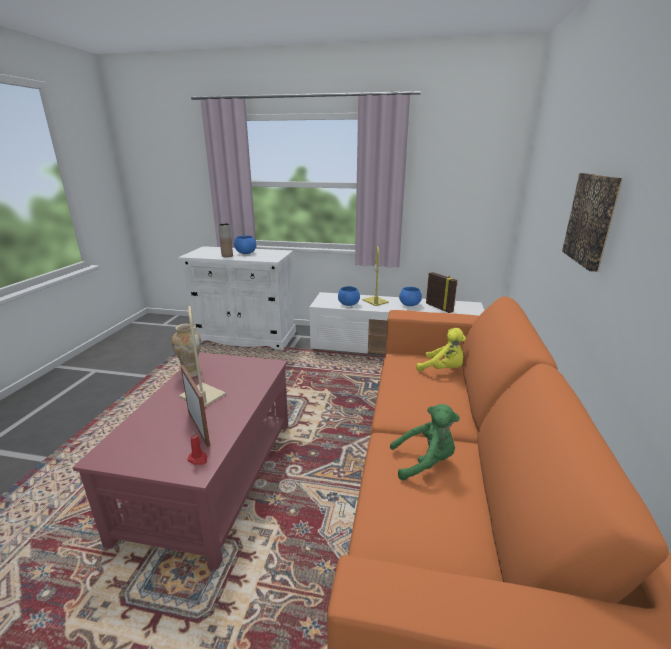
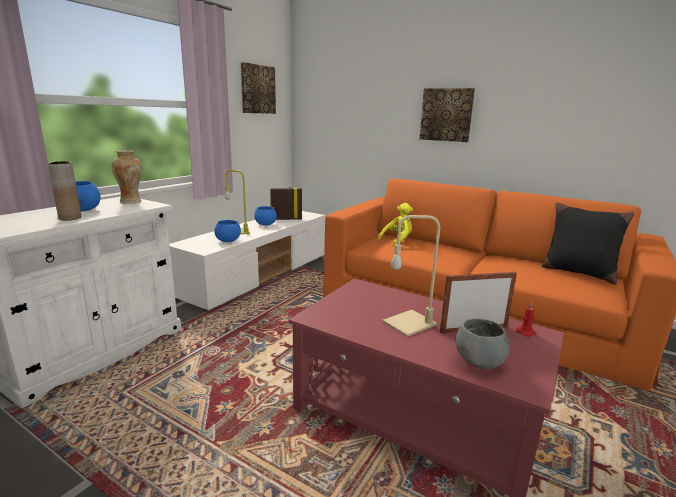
camera: 70 degrees left, 5 degrees down
(141, 432) = (479, 362): none -> grey bowl
(191, 373) = (349, 327): vase -> vase (131, 201)
(425, 462) = (508, 269): green plush toy -> none
(462, 168) = (257, 89): none -> picture
(475, 544) = (577, 272): none -> black pillow

